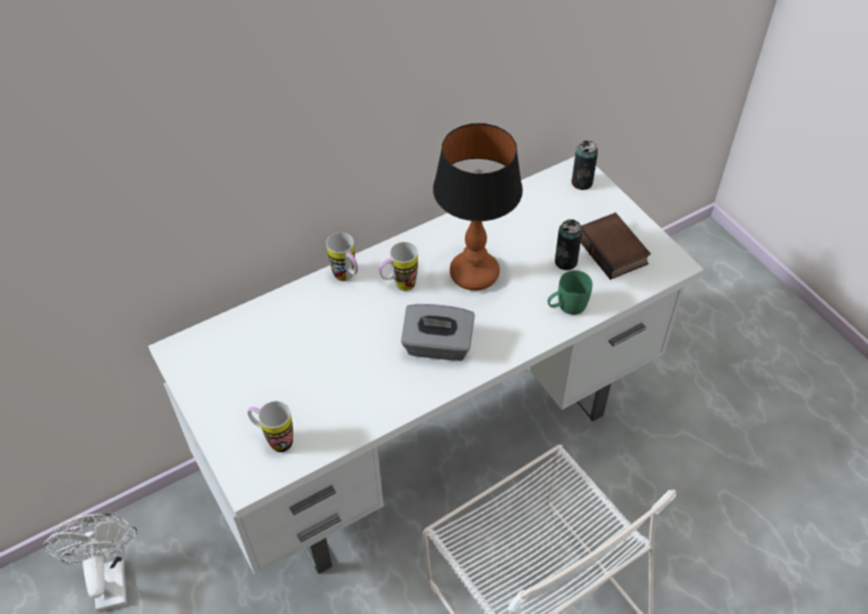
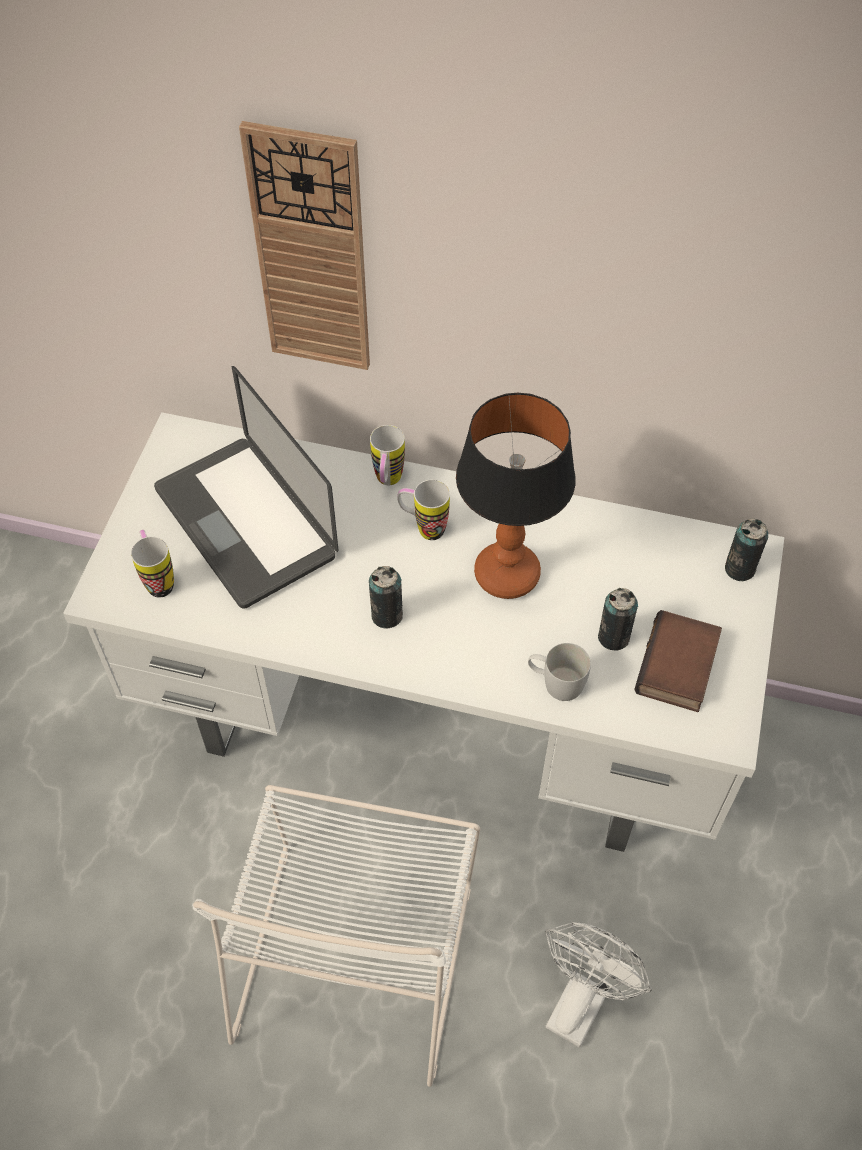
camera: 45 degrees right, 5 degrees up
(109, 577) = (60, 606): white fan -> white fan (581, 998)
(248, 129) = (311, 253): none -> wall clock
(289, 365) = (246, 523): none -> laptop
(437, 346) = (387, 615): grey tissue box -> can
(566, 306) = (555, 682): green mug -> white mug

